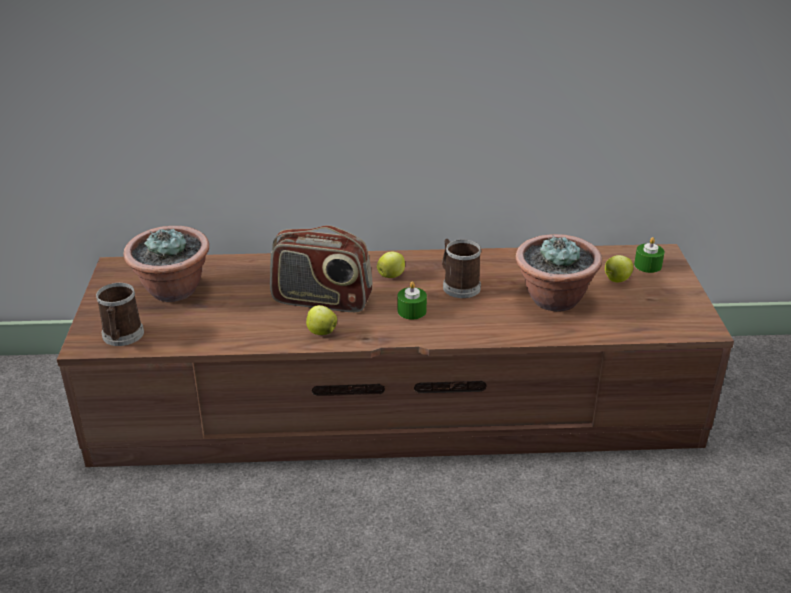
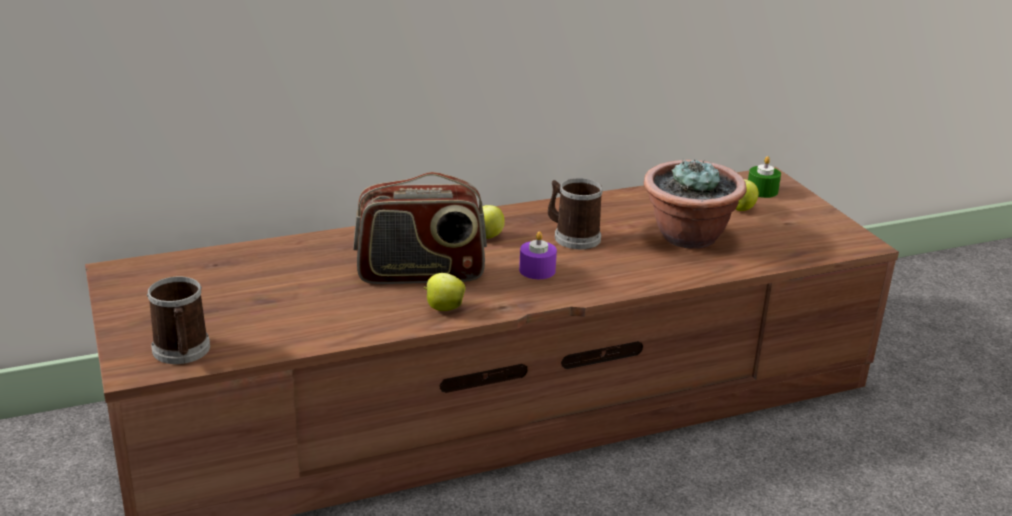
camera: 20 degrees left, 5 degrees down
(173, 291) = (217, 289): potted plant -> none
(411, 311) = (537, 270): green candle -> purple candle

